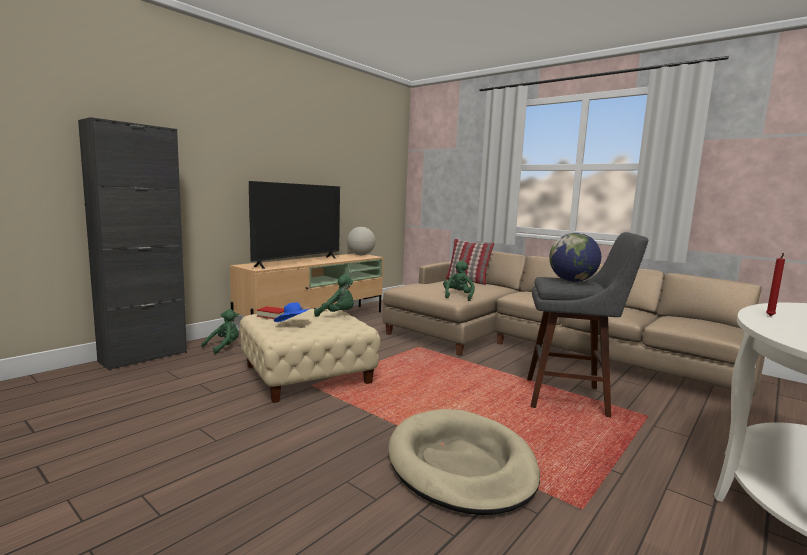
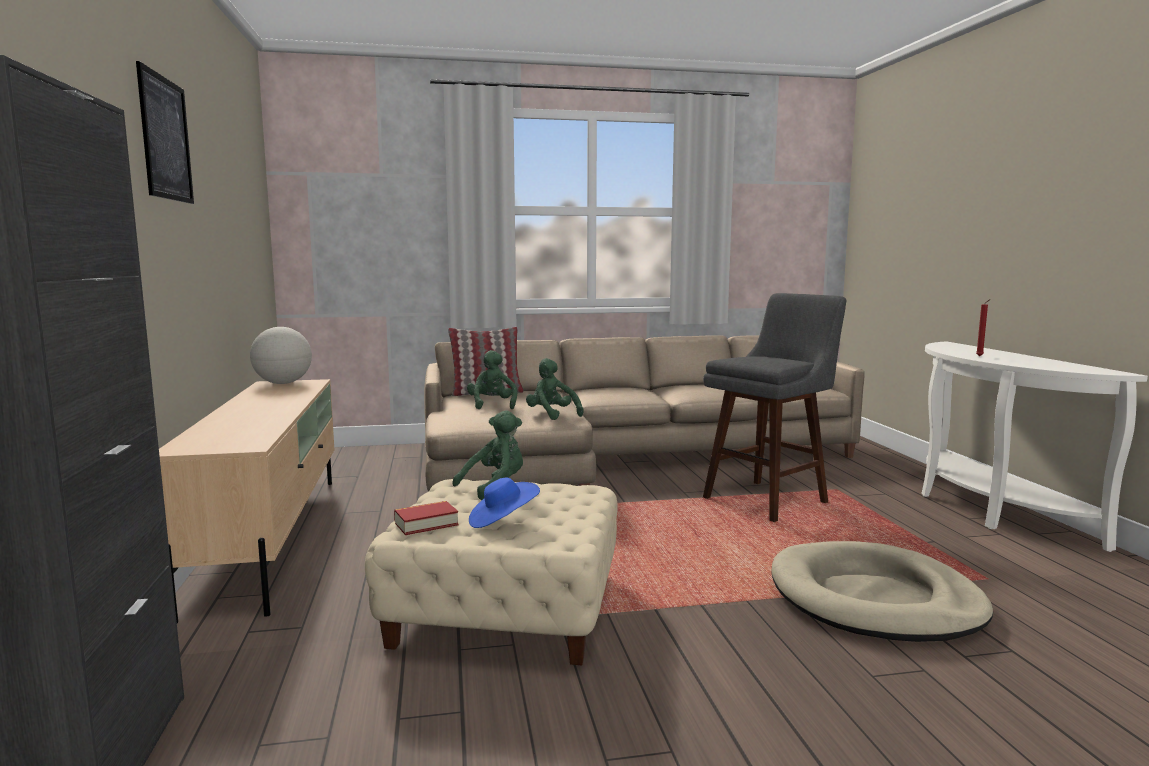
camera: 50 degrees left, 0 degrees up
(224, 347) = (234, 648): green plush toy -> green plush toy (492, 405)
(284, 137) = (165, 139): none -> picture
(298, 262) = (251, 418): television -> none
(572, 281) = (766, 358): globe -> none

